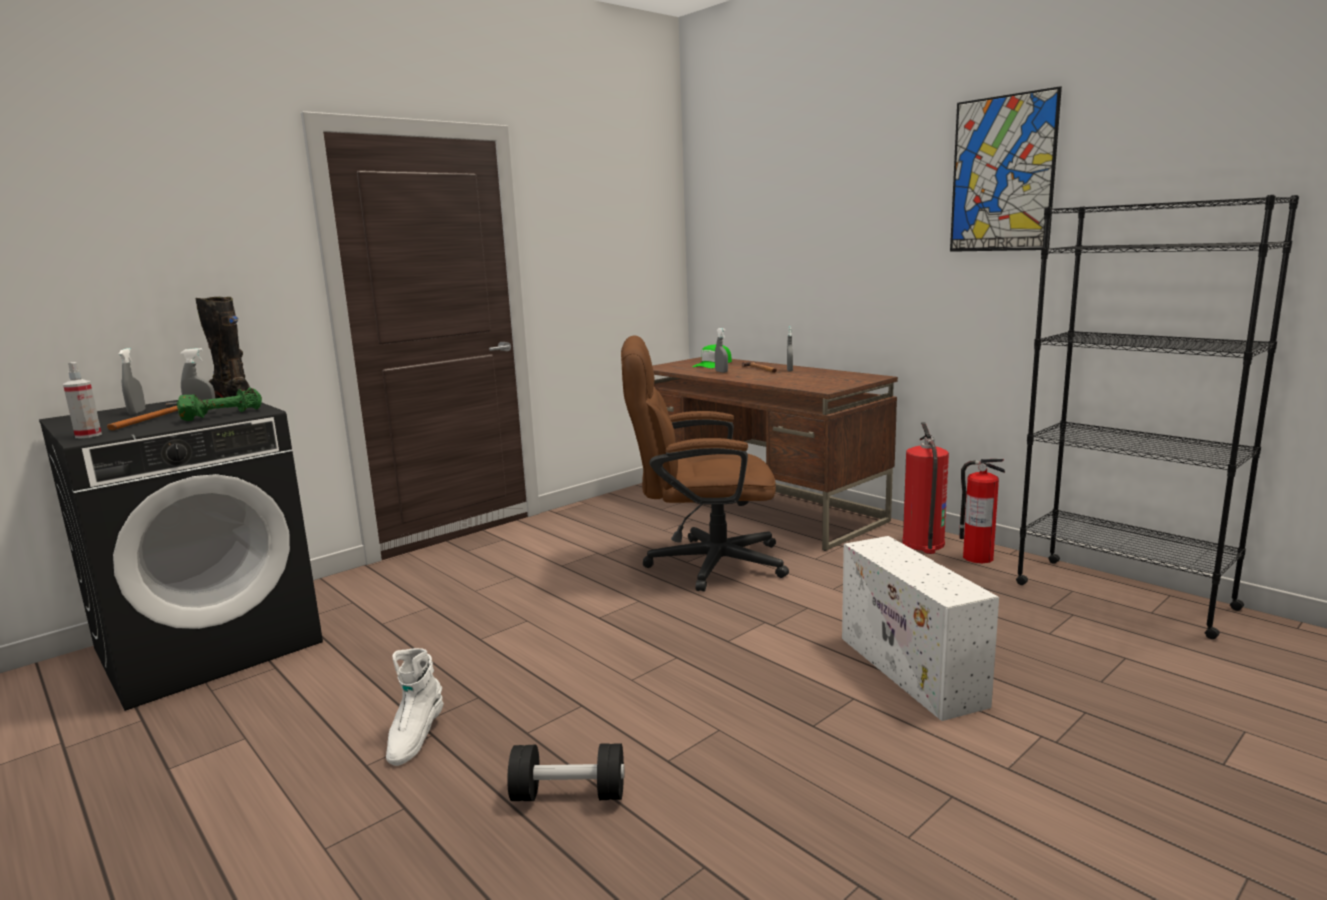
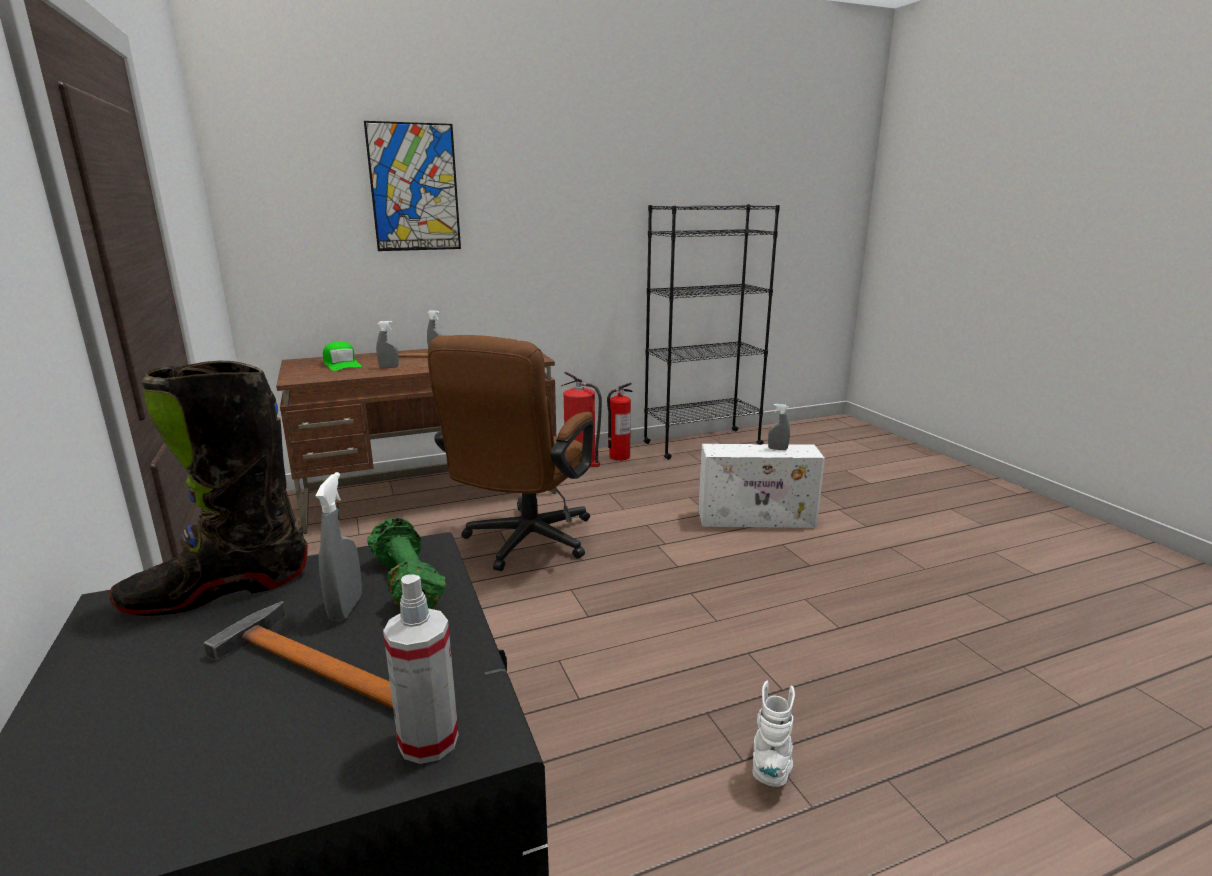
camera: 70 degrees left, 5 degrees up
(137, 412) = (161, 708): grey spray bottle -> grey spray bottle (777, 449)
(415, 738) = (771, 765): white boot -> white boot turned 105 degrees counterclockwise
(568, 794) = (876, 679): black dumbbell -> none
(1002, 174) = (592, 177): picture -> picture (414, 188)

